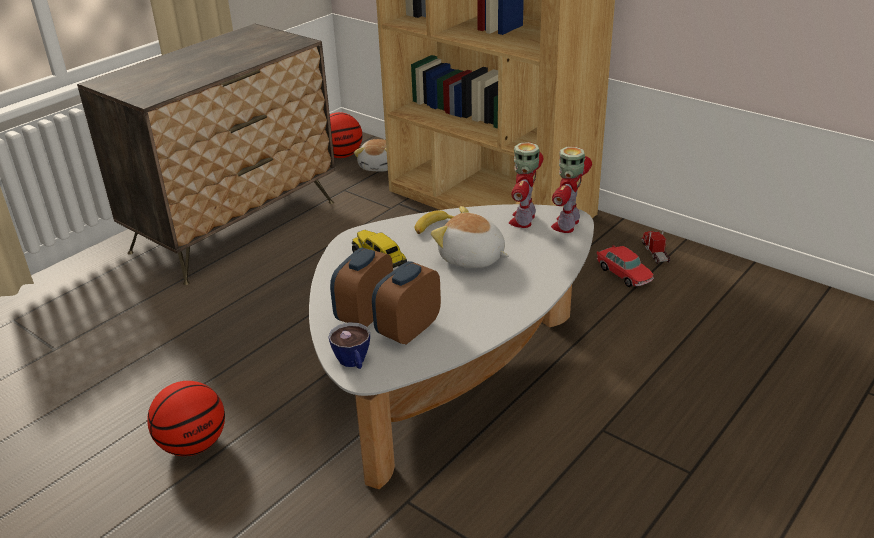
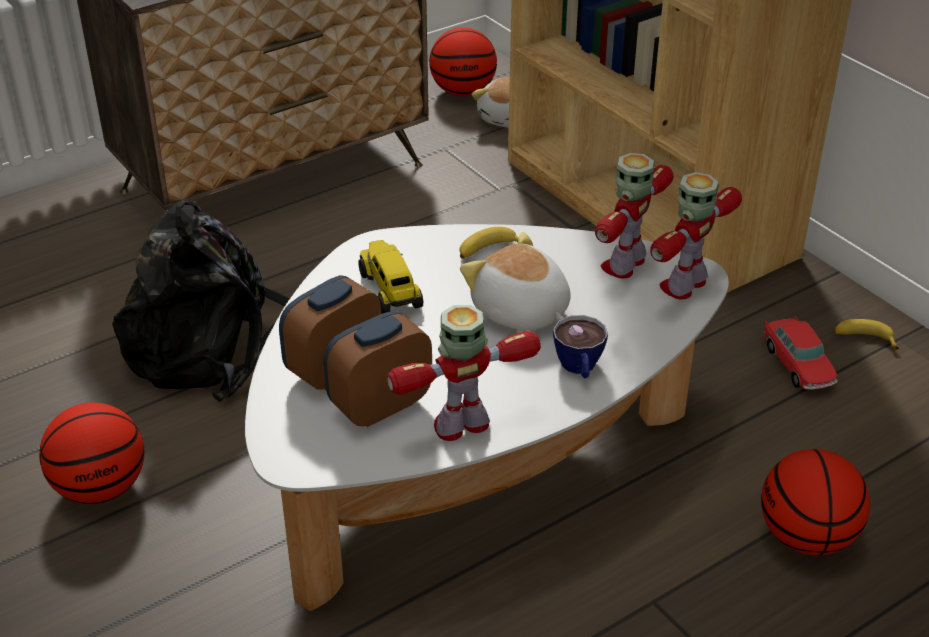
camera: 15 degrees right, 5 degrees up
(234, 337) = (210, 345): none -> black backpack
(353, 363) = (286, 438): cup -> cup (579, 369)
(469, 331) = (462, 425): none -> toy robot
(655, 252) = (863, 339): toy truck -> banana
(677, 371) = (807, 537): none -> basketball

